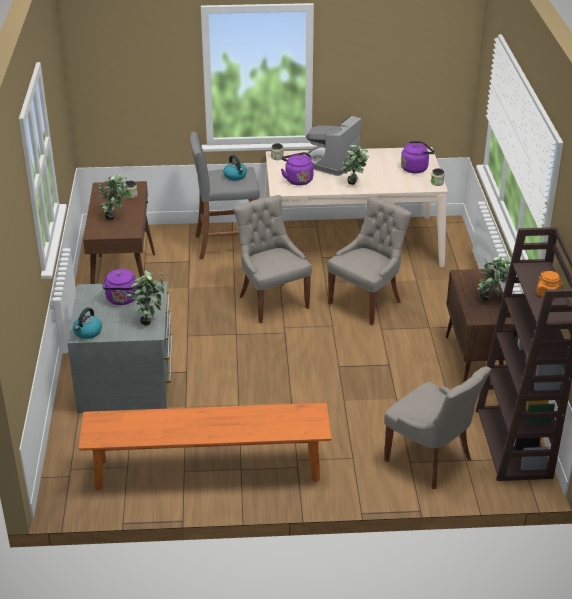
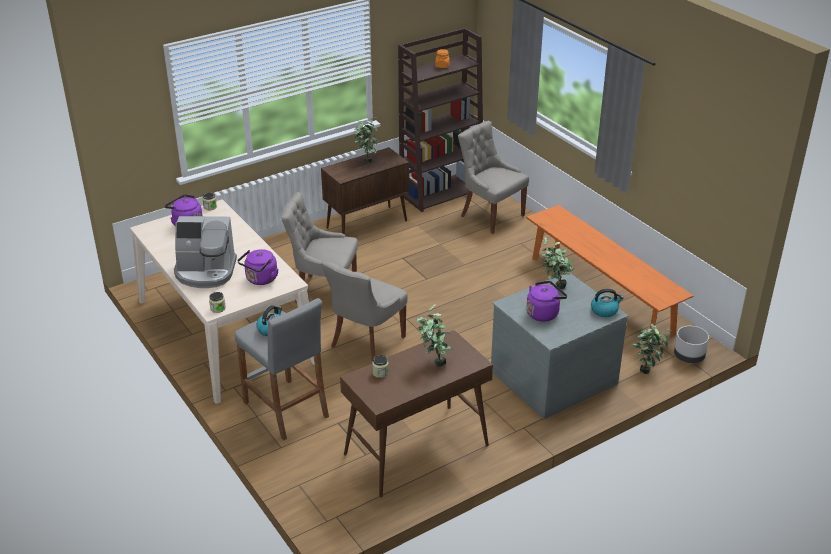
camera: 120 degrees left, 0 degrees up
(57, 479) = (689, 357): none -> grey planter
(354, 185) = (248, 245): potted plant -> potted plant (647, 368)
(430, 460) = (490, 215): grey chair -> grey chair turned 60 degrees counterclockwise

